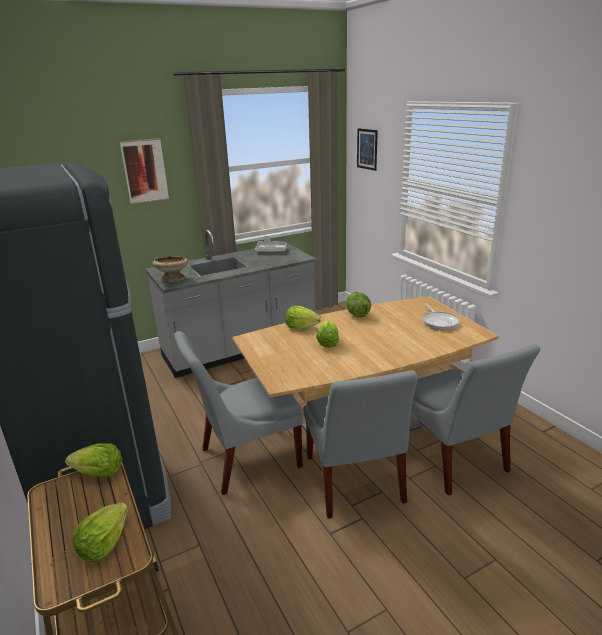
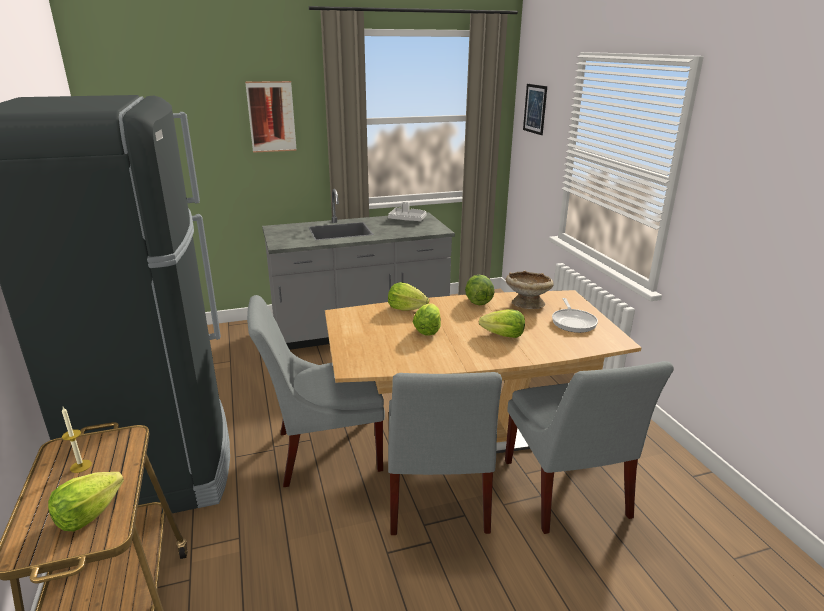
camera: 10 degrees right, 0 degrees up
(75, 504) = (81, 466): none -> candle
(99, 473) = (119, 437): lettuce -> lettuce (503, 335)
(172, 280) = (284, 240): beige bowl -> beige bowl (526, 304)

